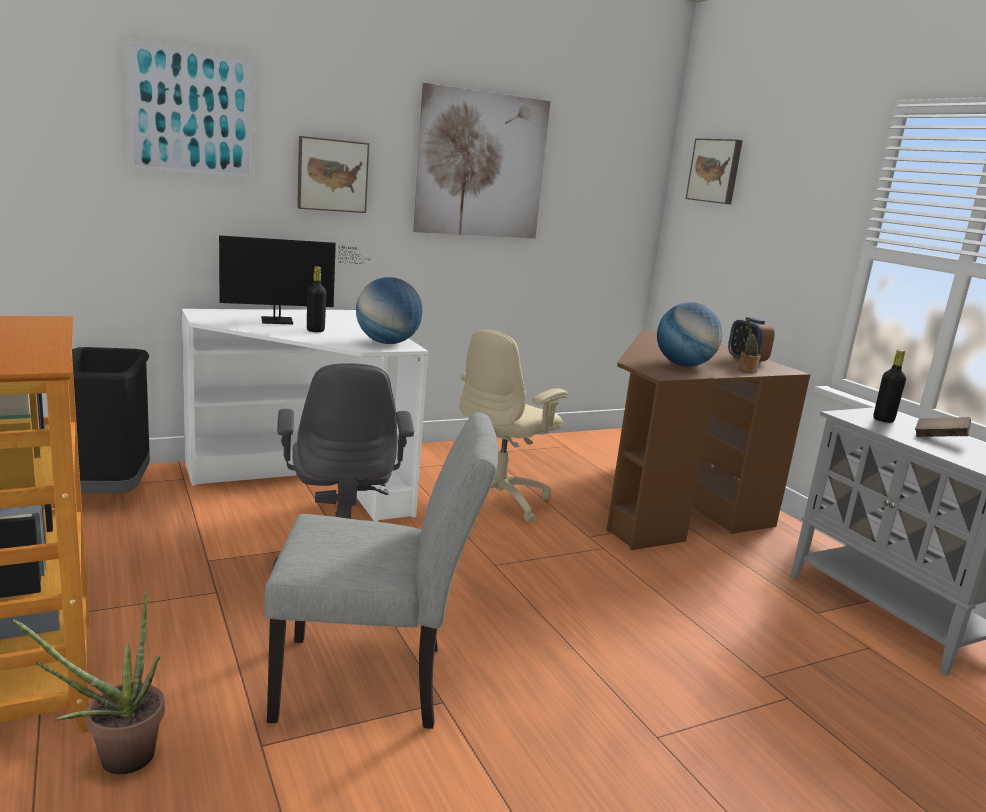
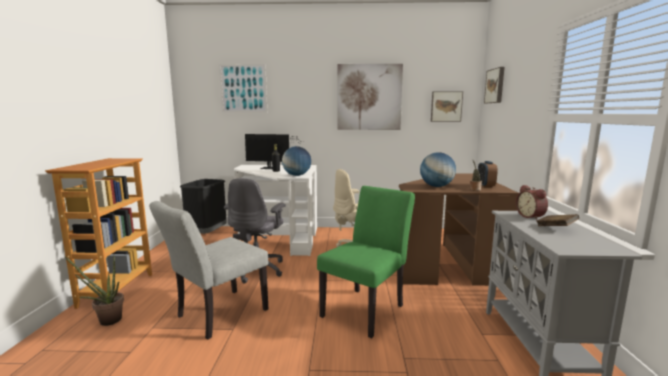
camera: 30 degrees right, 5 degrees down
(332, 175) = (299, 107): picture -> picture (446, 106)
(375, 683) = (216, 315): grey chair -> grey chair turned 105 degrees clockwise
(627, 605) = (366, 308): none -> green chair
(883, 420) = (531, 216): black bottle -> alarm clock

